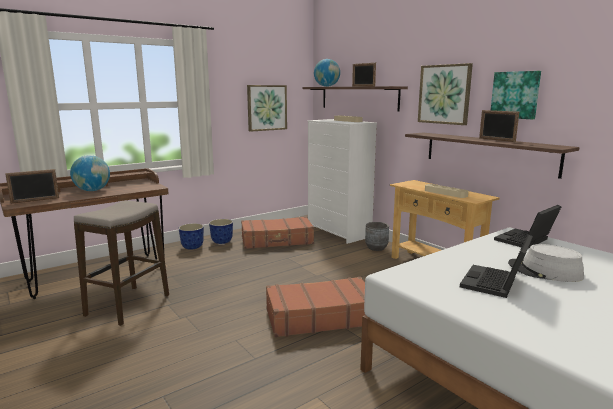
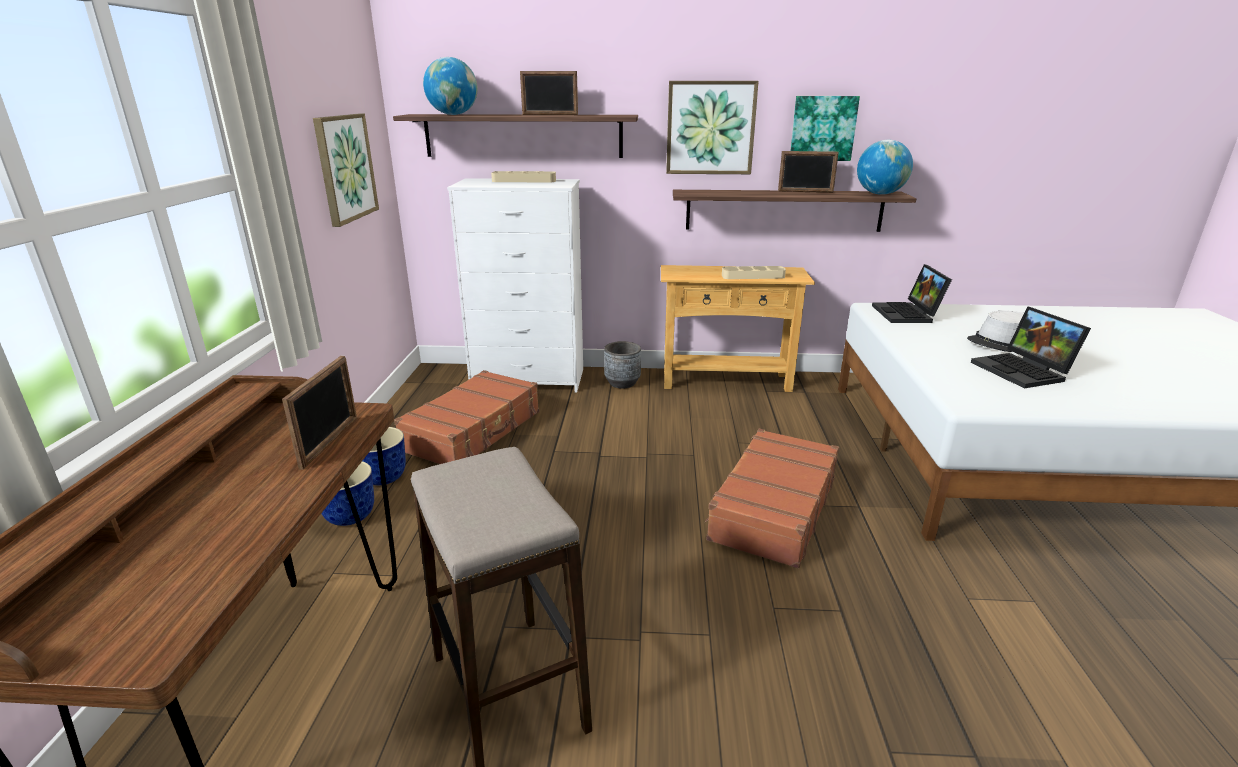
camera: 50 degrees left, 10 degrees up
(35, 200) = (156, 601): picture frame -> picture frame (330, 442)
(92, 190) = (227, 489): globe -> globe (880, 194)

